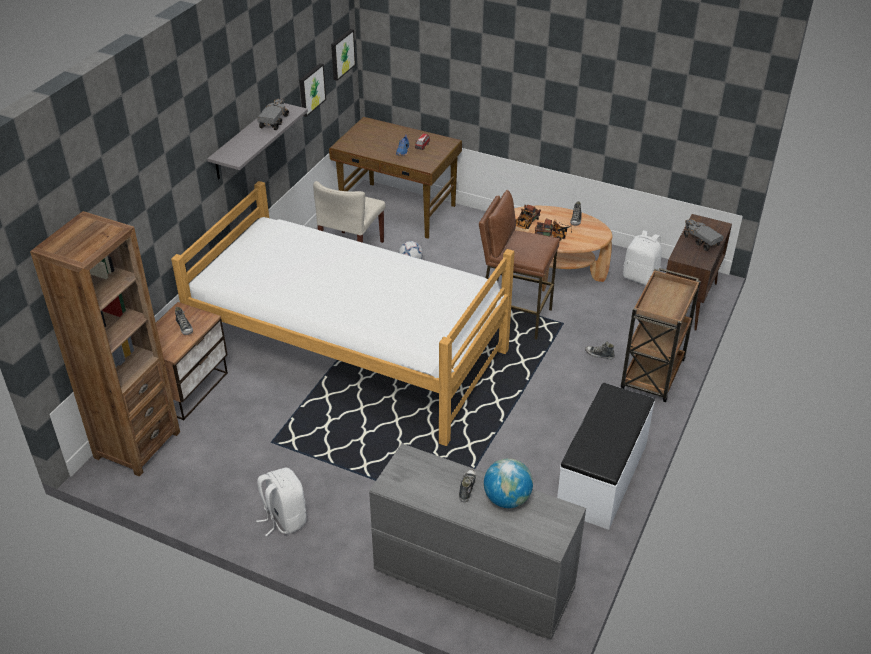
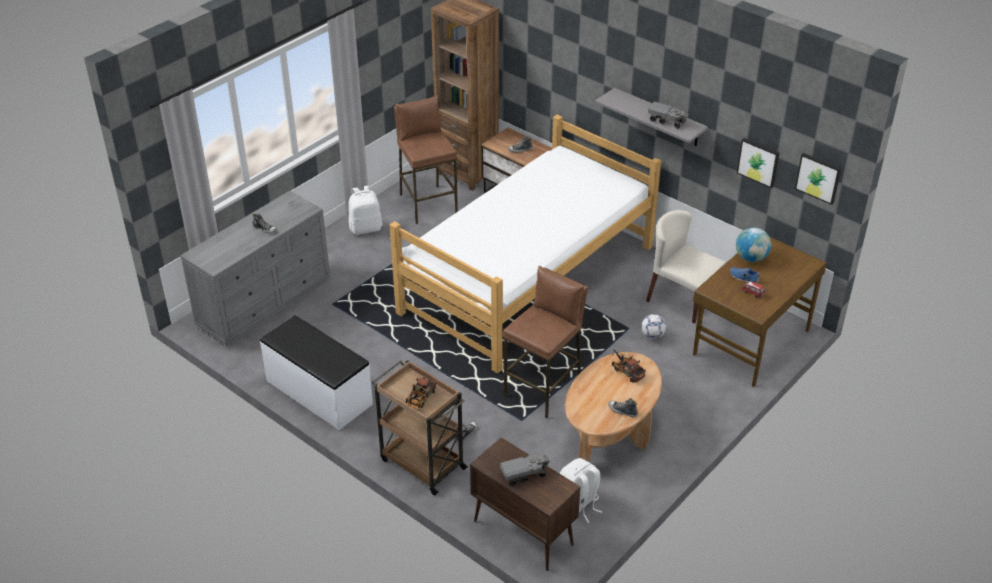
camera: 105 degrees right, 0 degrees up
(217, 468) = (428, 204): none -> brown stool
(507, 499) = (243, 243): globe -> globe (751, 258)
(553, 236) = (597, 385): toy truck -> toy truck (420, 399)

